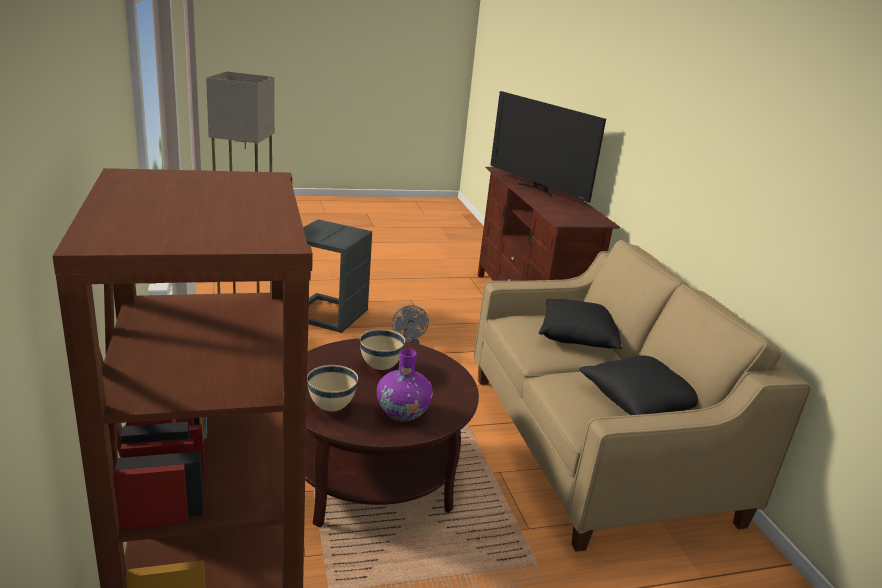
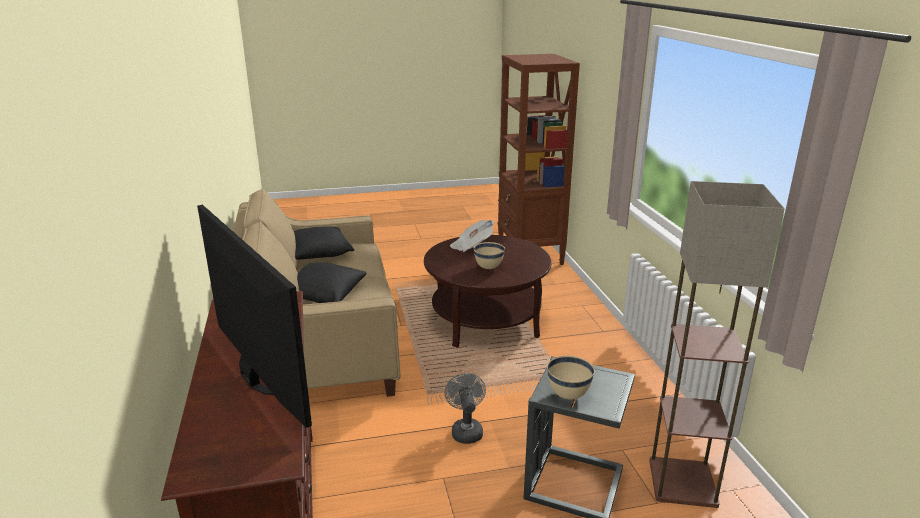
camera: 175 degrees left, 0 degrees up
(331, 407) = (513, 247): beige bowl -> beige bowl (568, 395)
(403, 412) = (472, 246): purple vase -> newspaper

